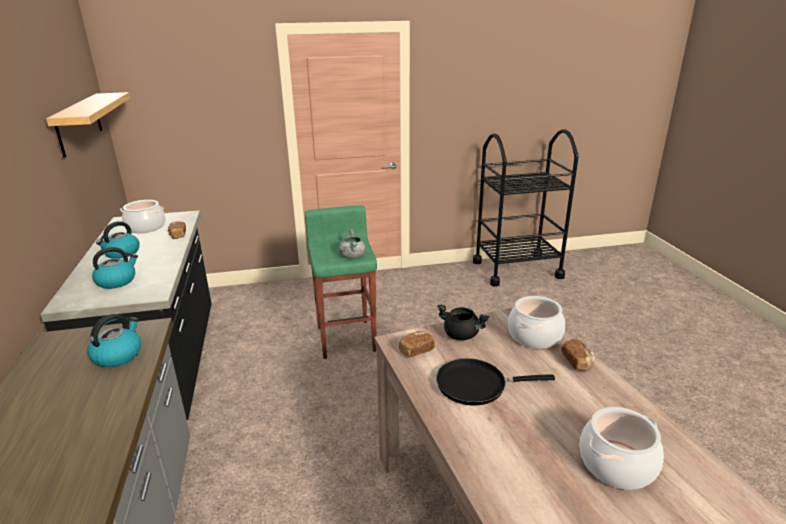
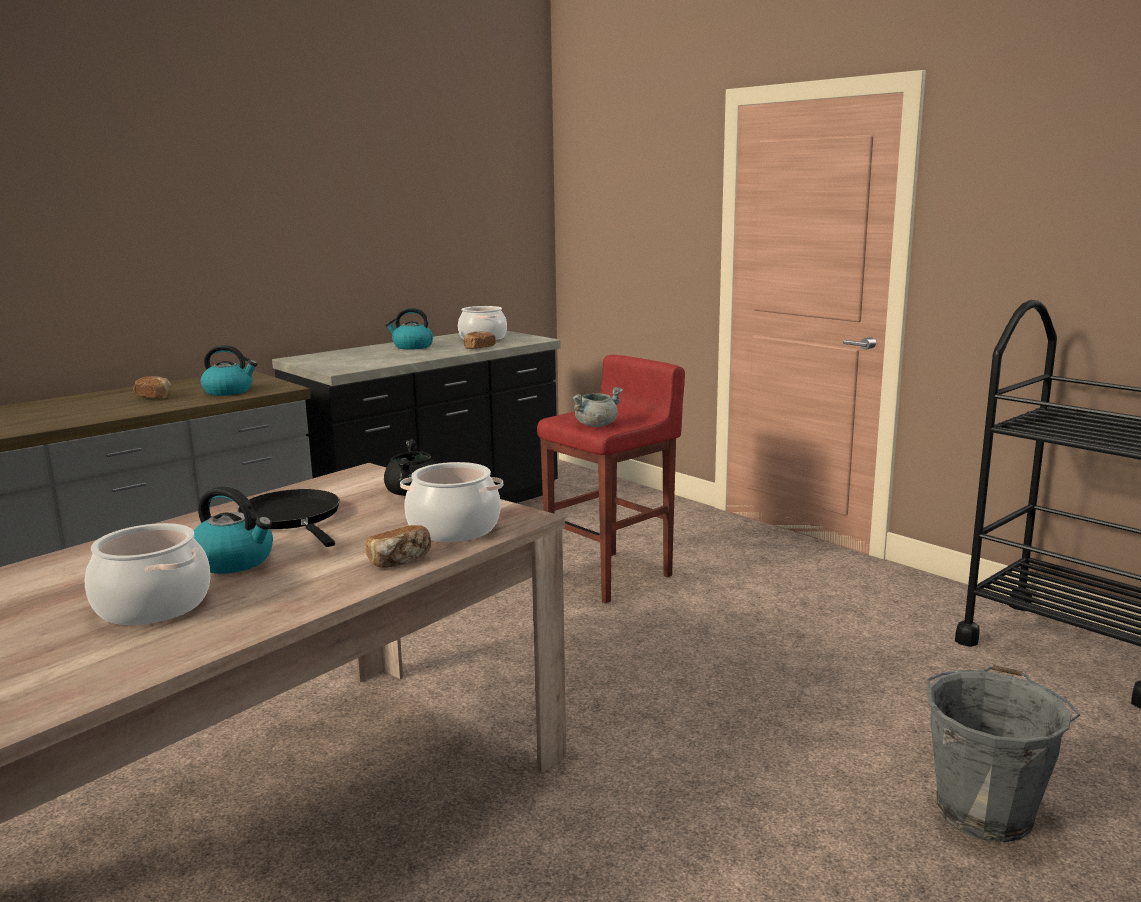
camera: 60 degrees right, 10 degrees down
(79, 123) = (468, 207): shelf -> none
(117, 281) = (352, 358): kettle -> kettle (234, 561)
(346, 338) = (611, 576): green stool -> red stool
(416, 350) = (352, 482): bread -> bread (155, 397)
(607, 334) = (985, 810): none -> grey bucket

